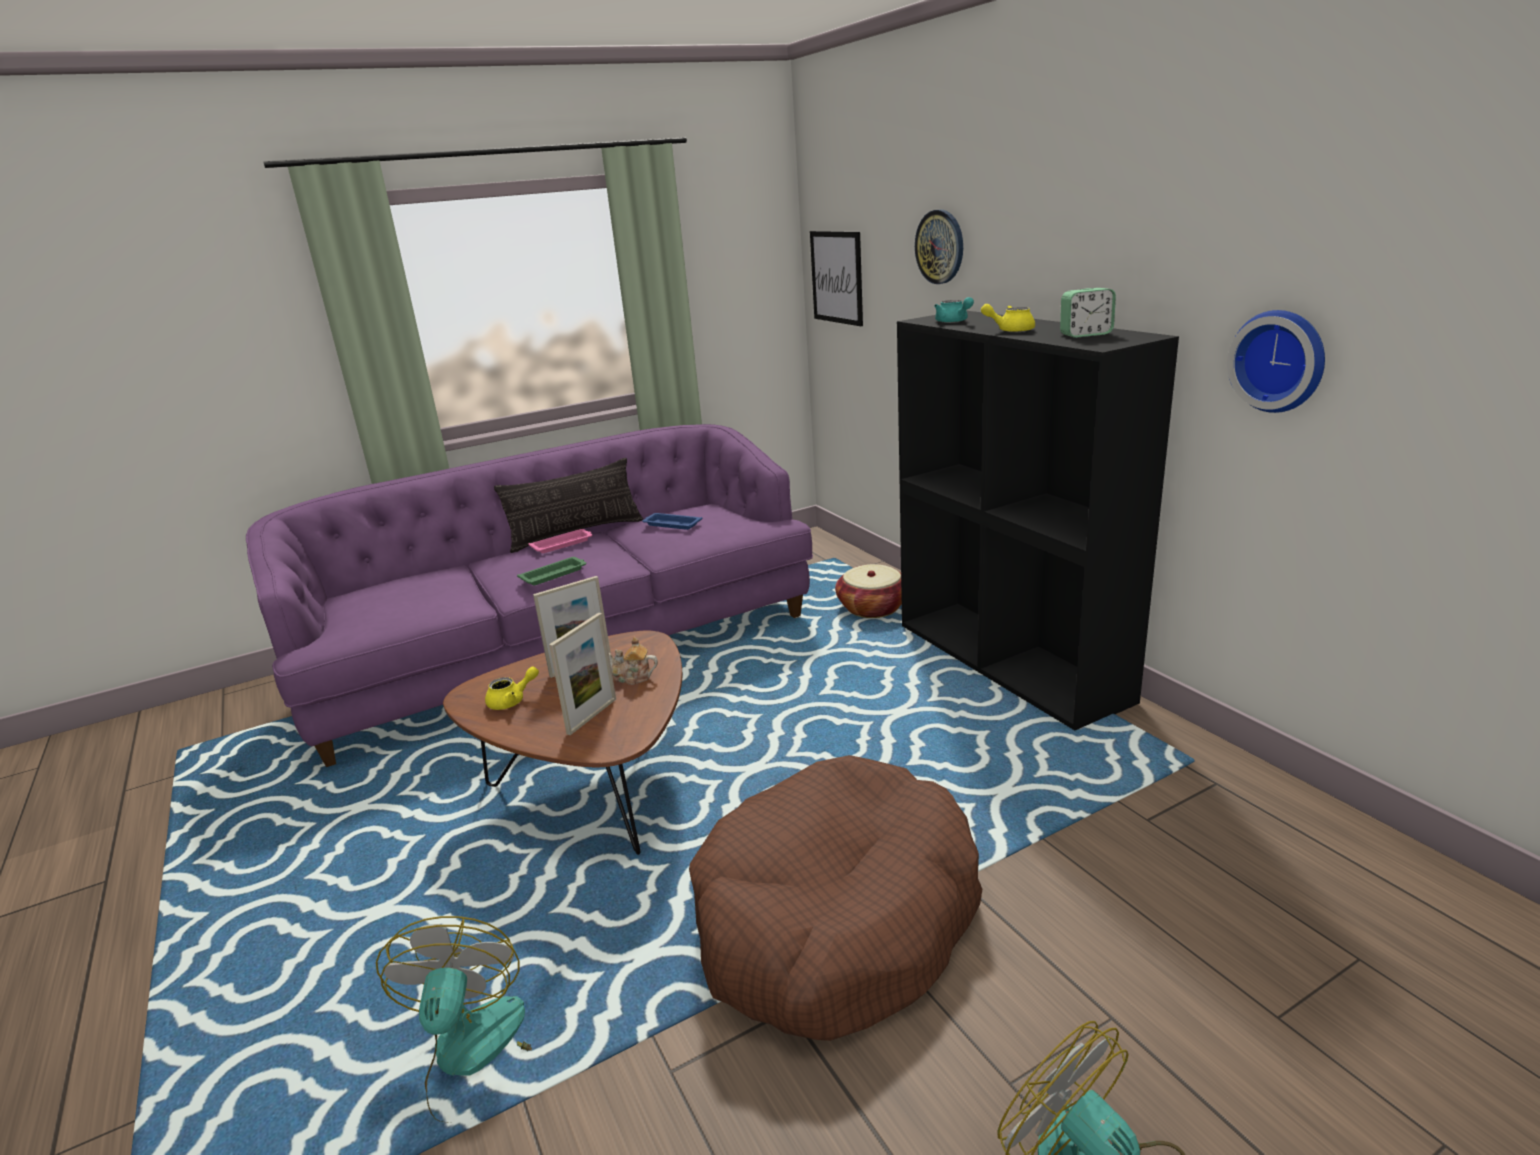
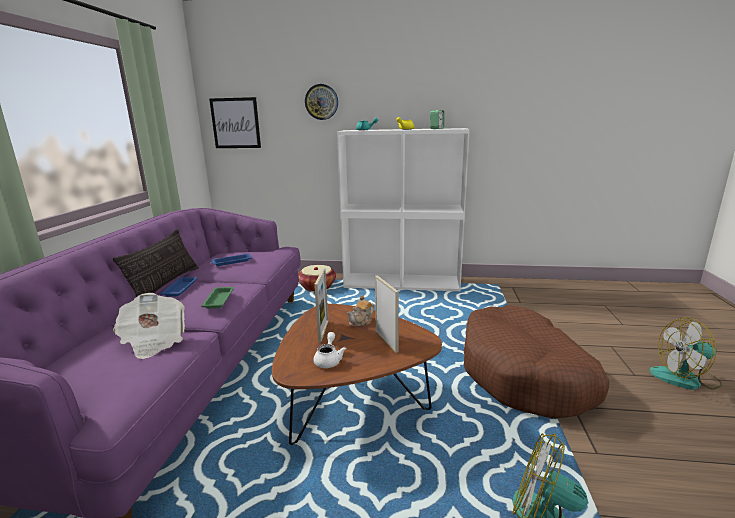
camera: 55 degrees left, 5 degrees down
(435, 597) = (154, 340): none -> newspaper
(512, 701) = (329, 360): yellow teapot -> white teapot
(563, 544) = (180, 288): pink tray -> blue tray
(1012, 662) = (402, 282): black bookcase -> white bookcase
(1280, 360) = (503, 132): wall clock -> none

